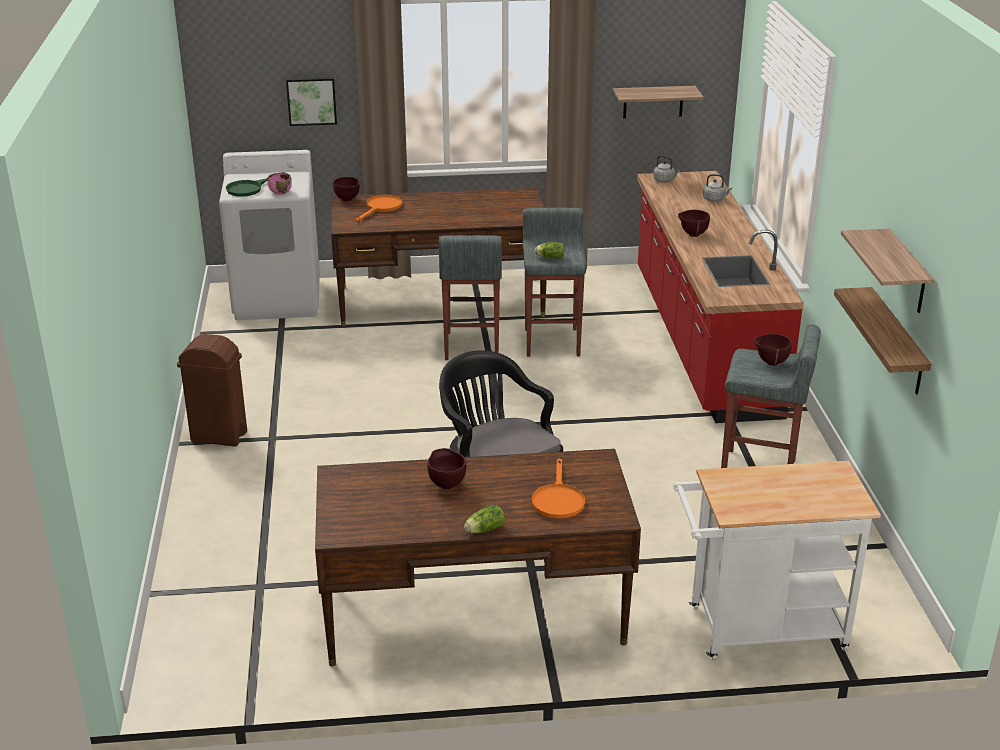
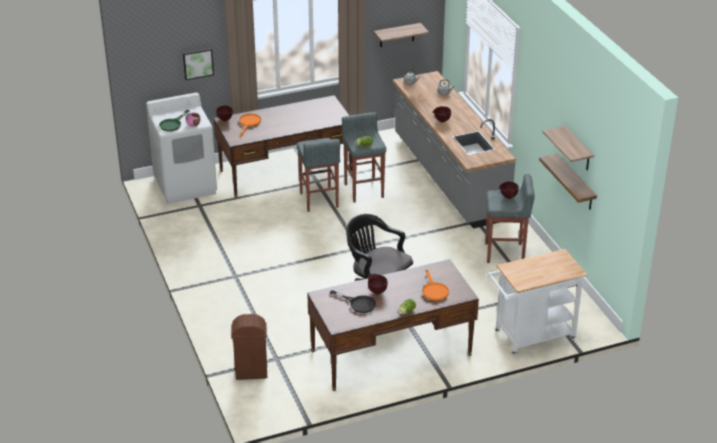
camera: 15 degrees left, 5 degrees up
(218, 436) = (203, 280): brown trash can -> brown trash can (251, 373)
(399, 500) = (358, 303): none -> black frying pan
(702, 341) = (448, 177): red counter -> grey counter

